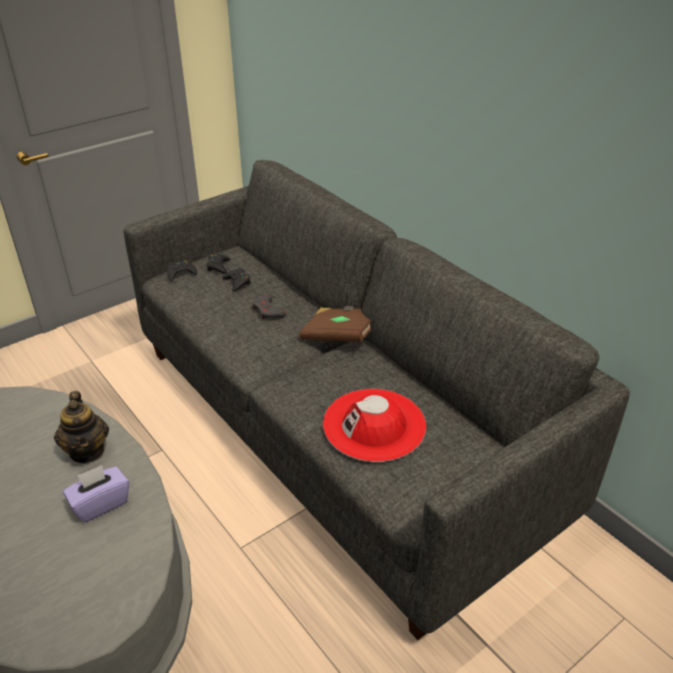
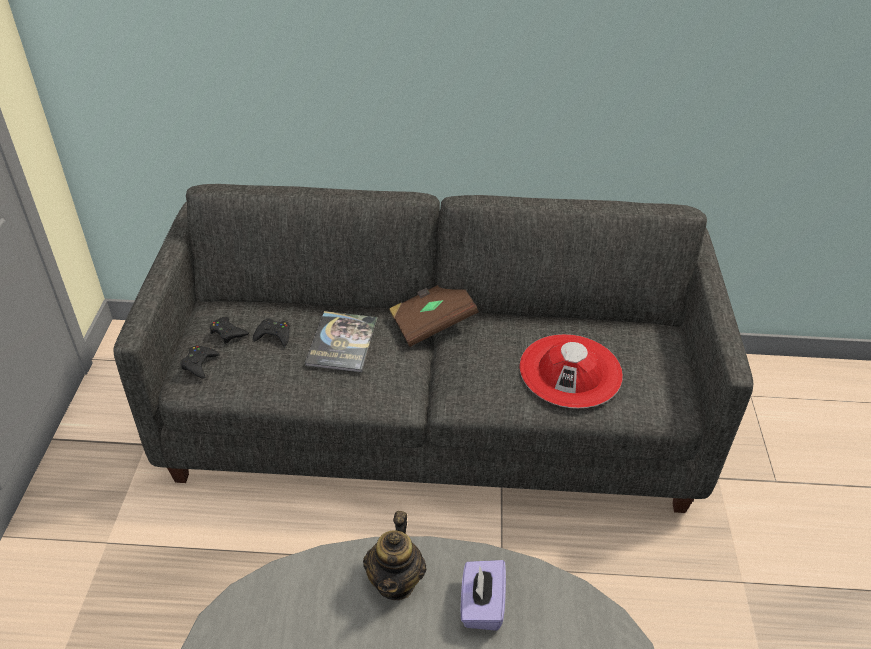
camera: 50 degrees left, 5 degrees up
(87, 451) = (395, 581): teapot -> teapot turned 75 degrees clockwise
(268, 311) = (342, 342): grey game controller -> book

